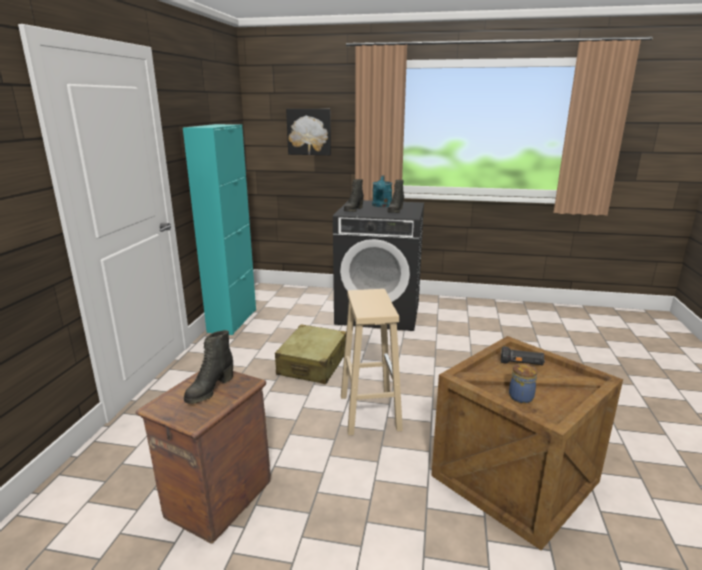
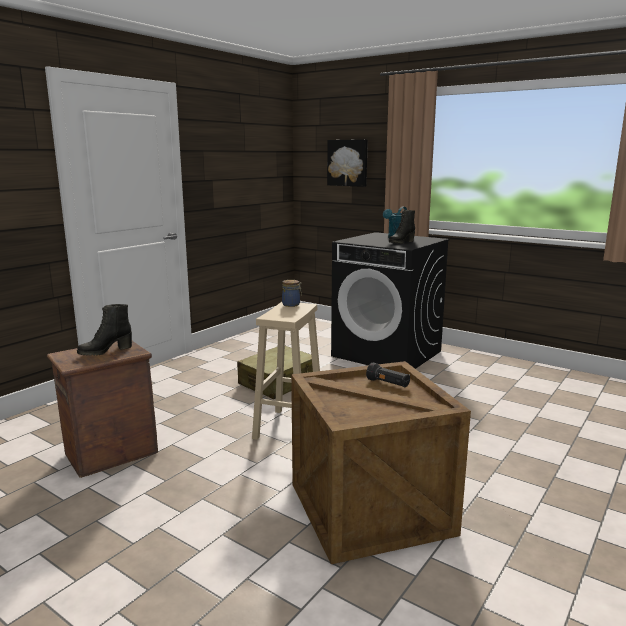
camera: 25 degrees right, 5 degrees down
(232, 320) = (244, 339): turquoise cabinet -> none
(353, 210) = (360, 239): black boot -> none
(521, 396) = (347, 404): jar -> jar (292, 304)

